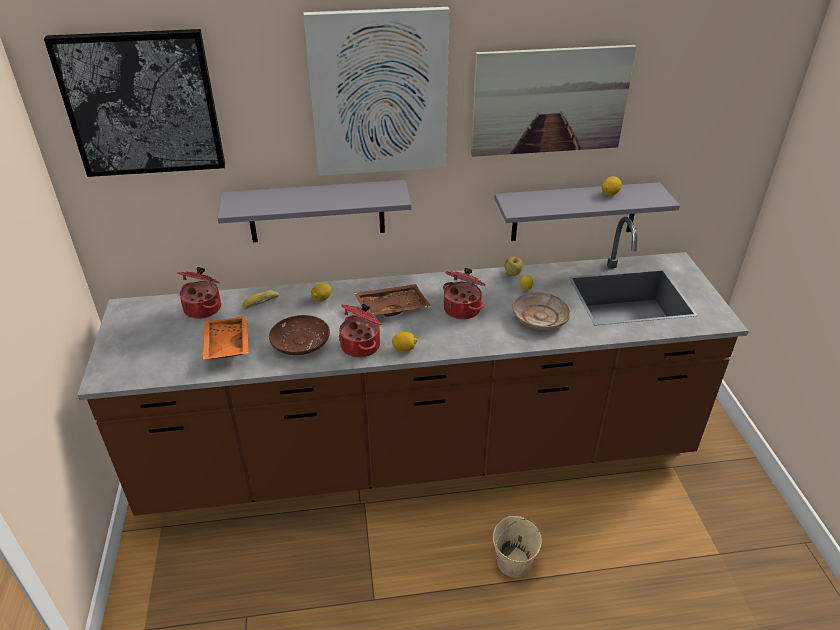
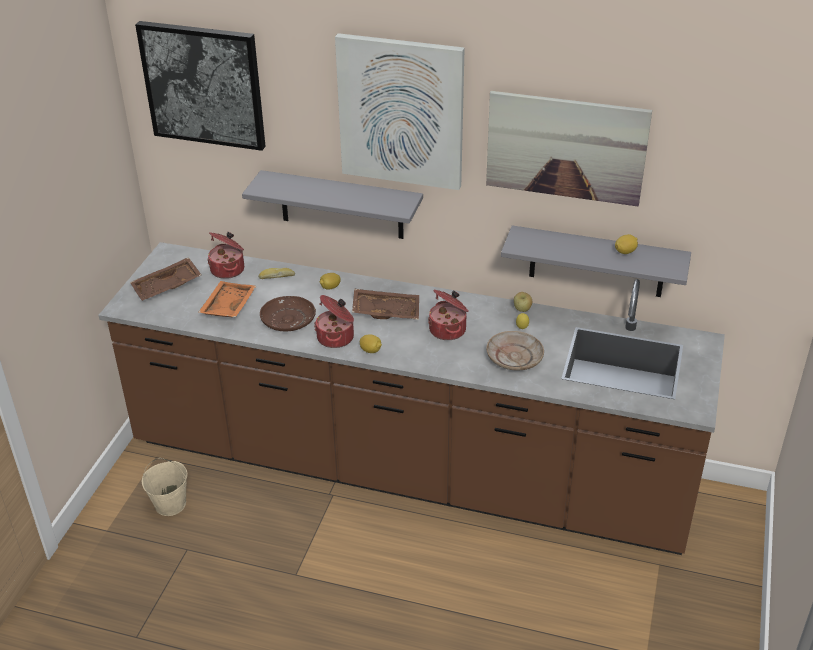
camera: 25 degrees right, 0 degrees up
(145, 343) = (167, 287): none -> brown tray
(513, 562) = (436, 590): beige bucket -> beige bucket (170, 504)

